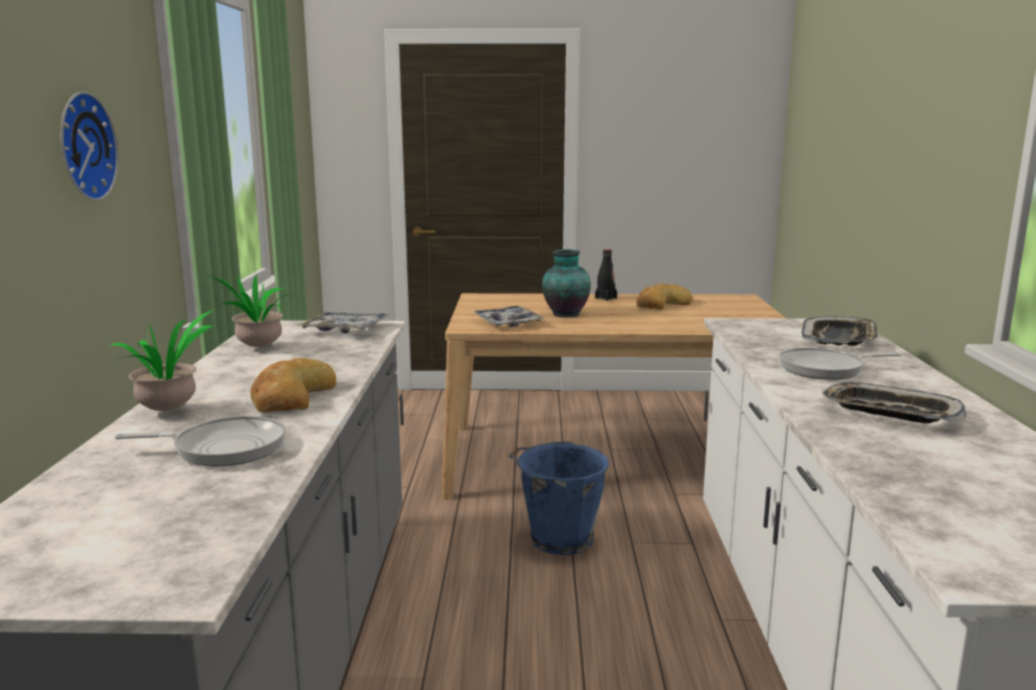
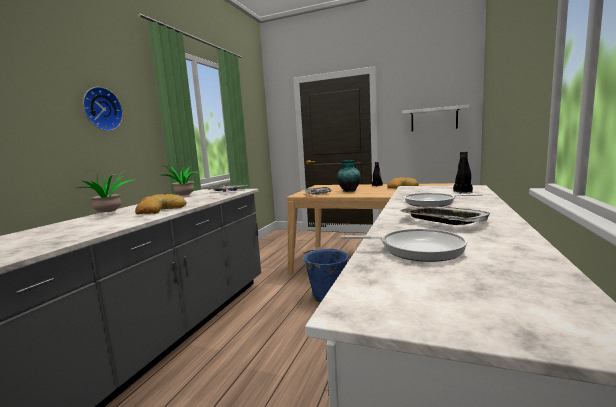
camera: 20 degrees right, 5 degrees down
(223, 448) = (98, 224): frying pan -> frying pan (416, 249)
(694, 156) = (434, 119): none -> white shelf
(839, 338) = (462, 192): tray -> black bottle

